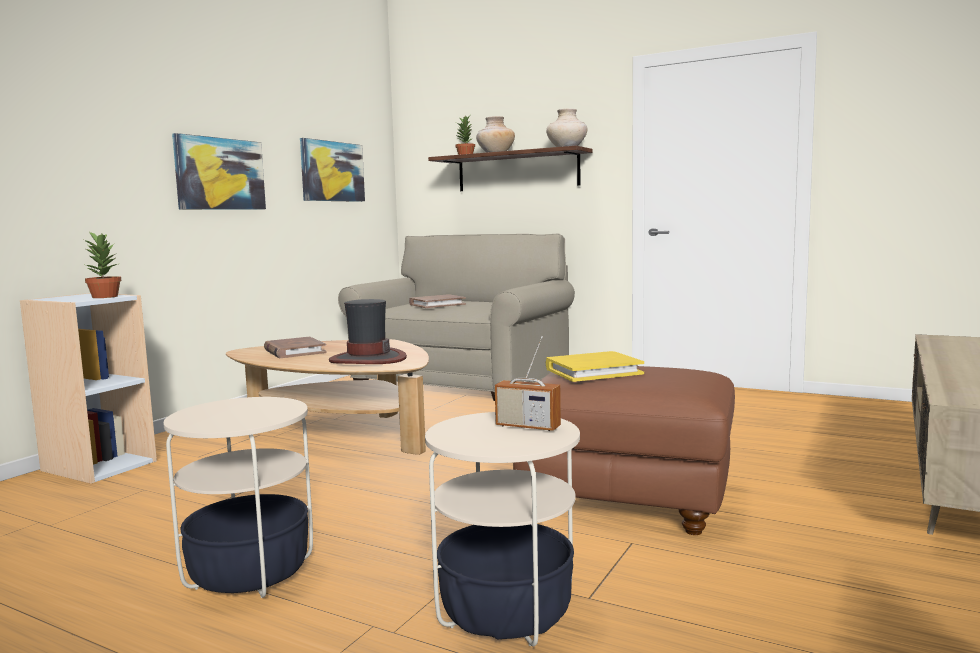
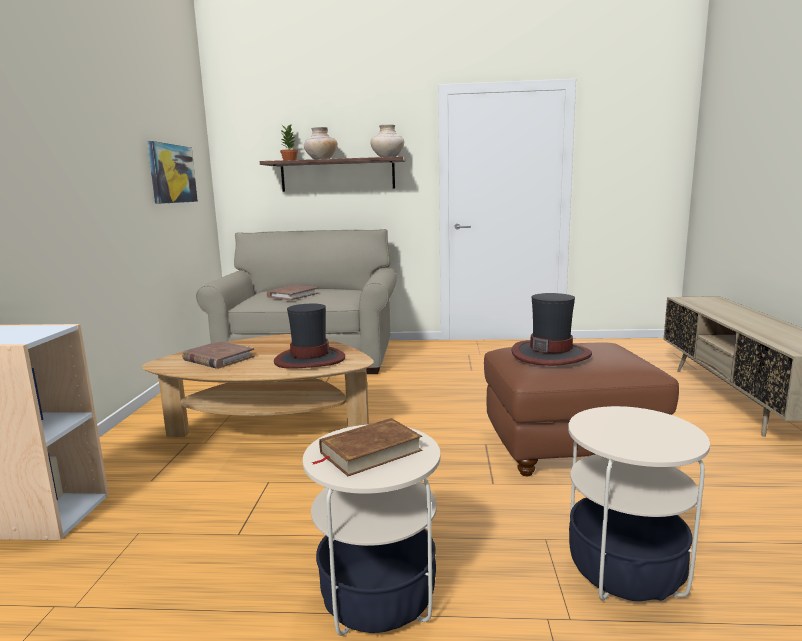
camera: 25 degrees left, 5 degrees up
(105, 297) = (42, 331): potted plant -> none
(220, 174) = (90, 180): picture -> none
(236, 412) = (370, 452): none -> brown book
(528, 426) = (643, 422): radio -> none
(593, 371) = (551, 354): yellow book -> hat

